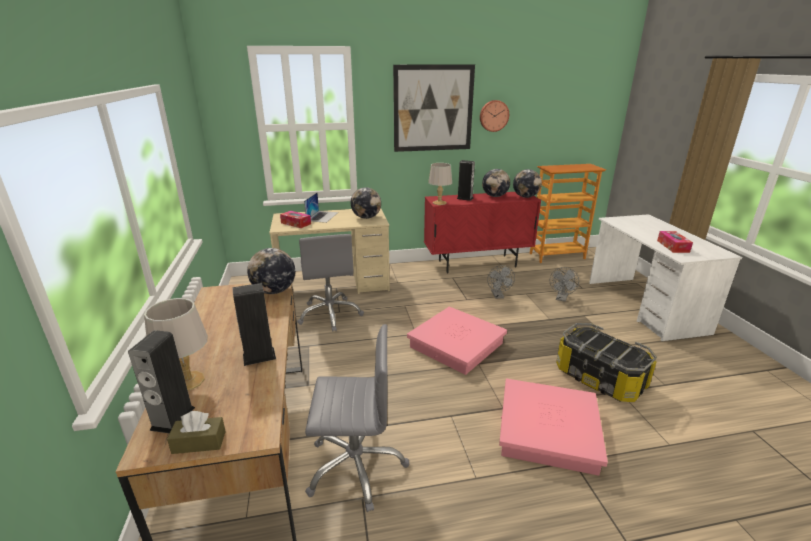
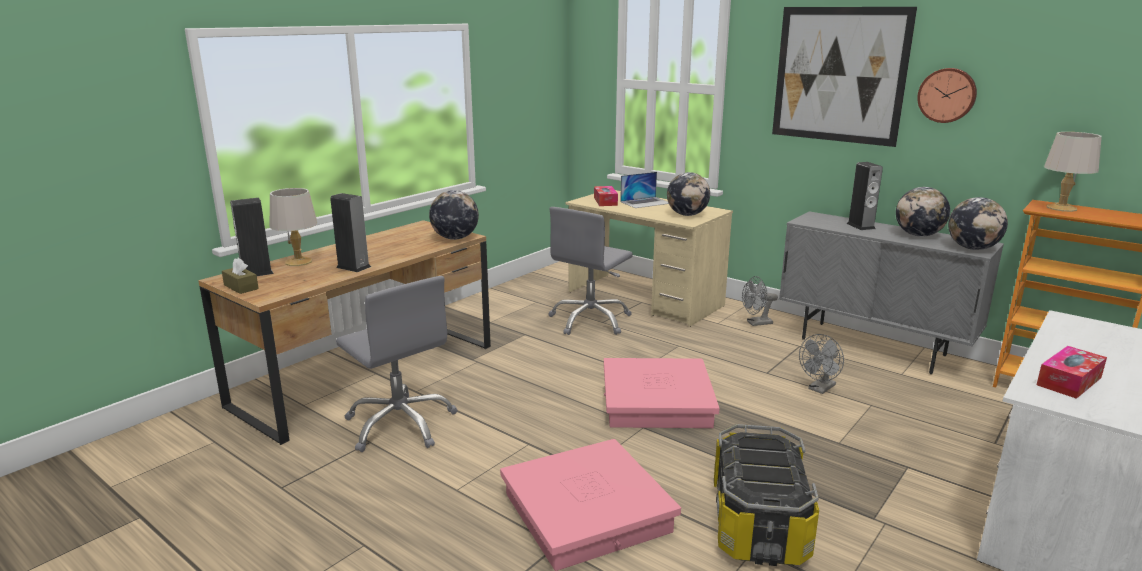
camera: 50 degrees right, 5 degrees down
(439, 203) = (806, 221): grey table lamp -> grey table lamp (1060, 208)
(477, 264) = (872, 347): red cabinet -> grey cabinet
(561, 299) = (918, 435): grey fan -> grey fan (756, 323)

